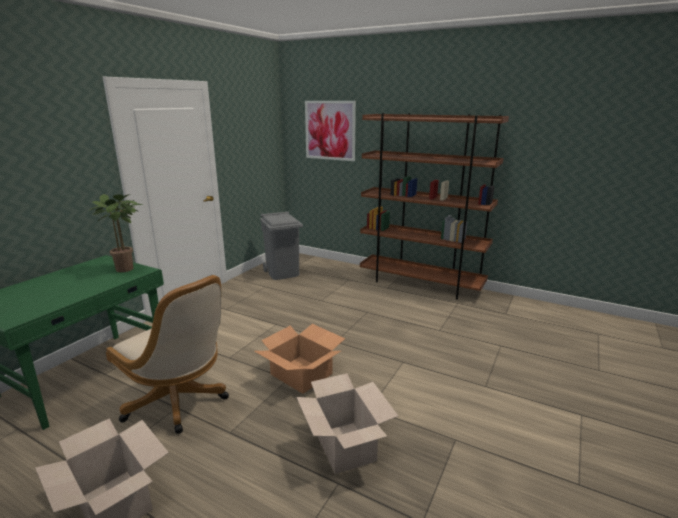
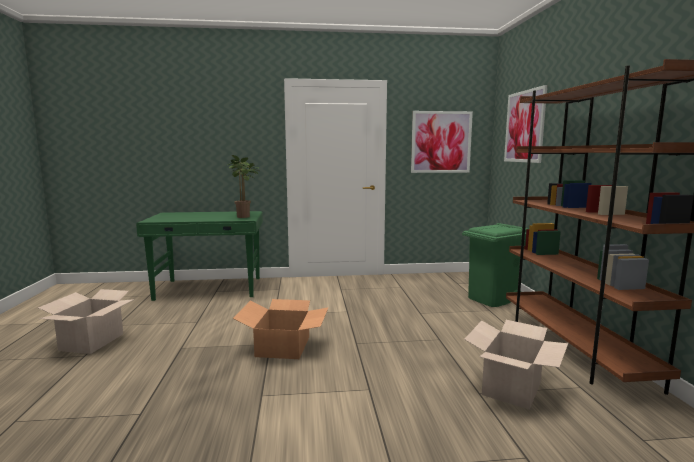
camera: 55 degrees right, 10 degrees down
(181, 402) = (204, 321): office chair -> none
(252, 143) = (441, 142): none -> picture
(283, 273) = (438, 284): grey trash can -> none
(335, 271) = (491, 299): none -> green trash can
(344, 447) = (192, 401): cardboard box -> cardboard box (511, 388)

